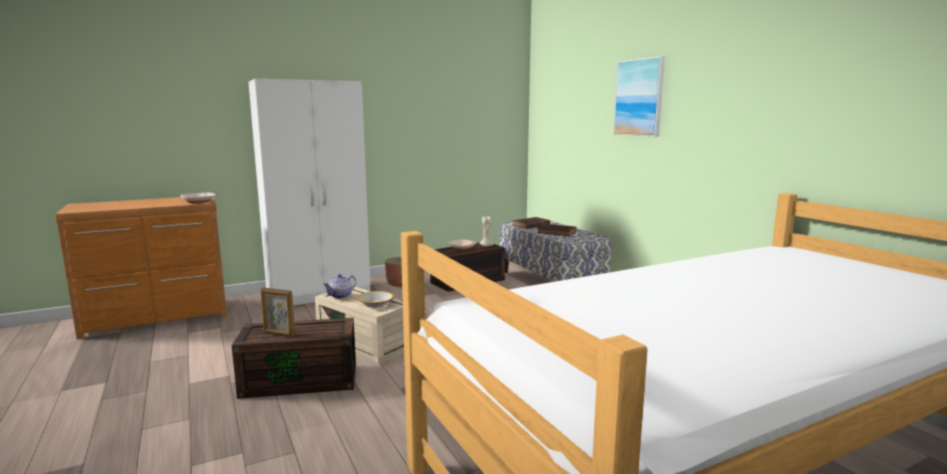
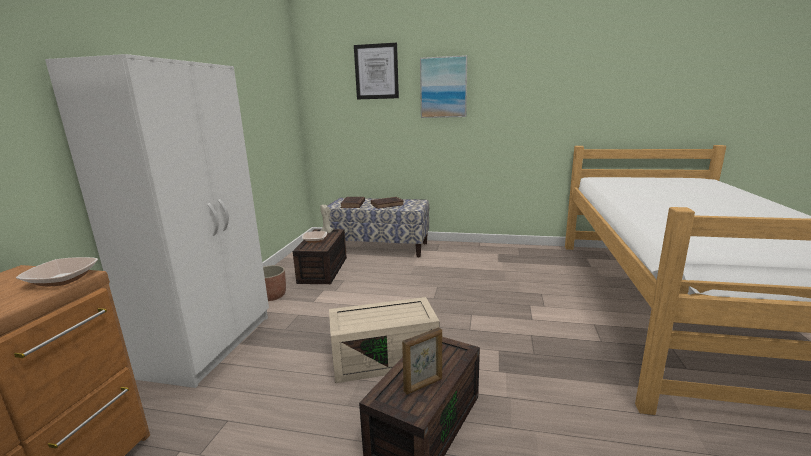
camera: 50 degrees left, 5 degrees up
(341, 296) = (354, 322): teapot -> none
(375, 304) = (404, 312): bowl -> none
(584, 79) = (376, 71): none -> picture

